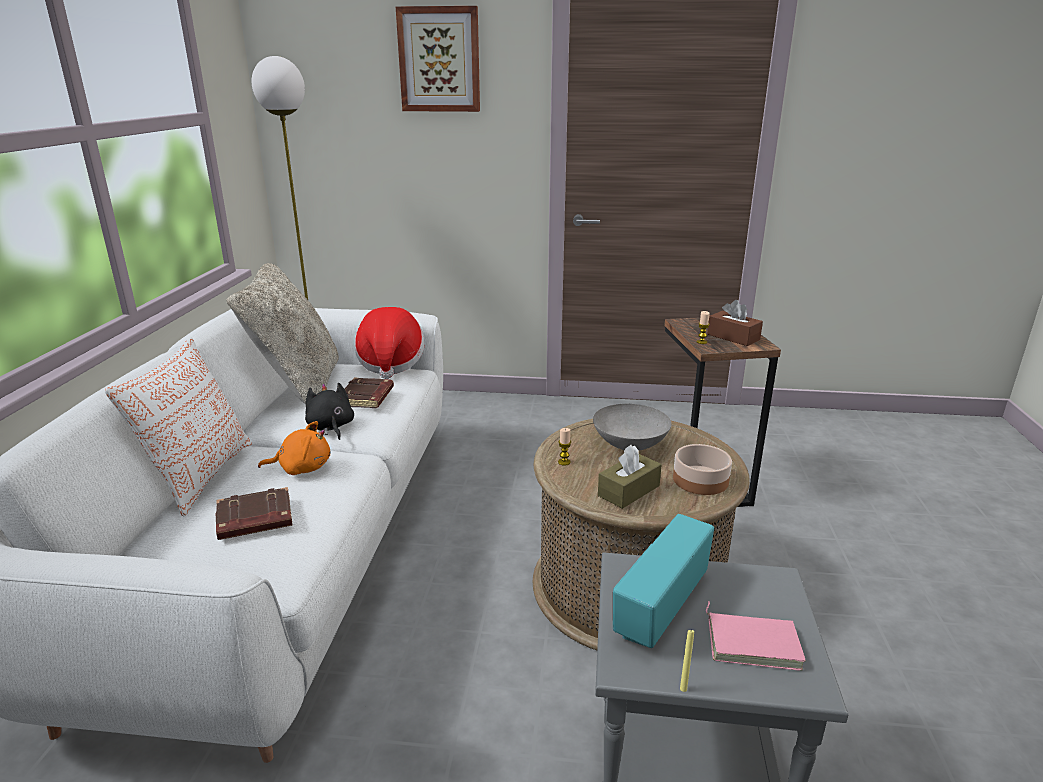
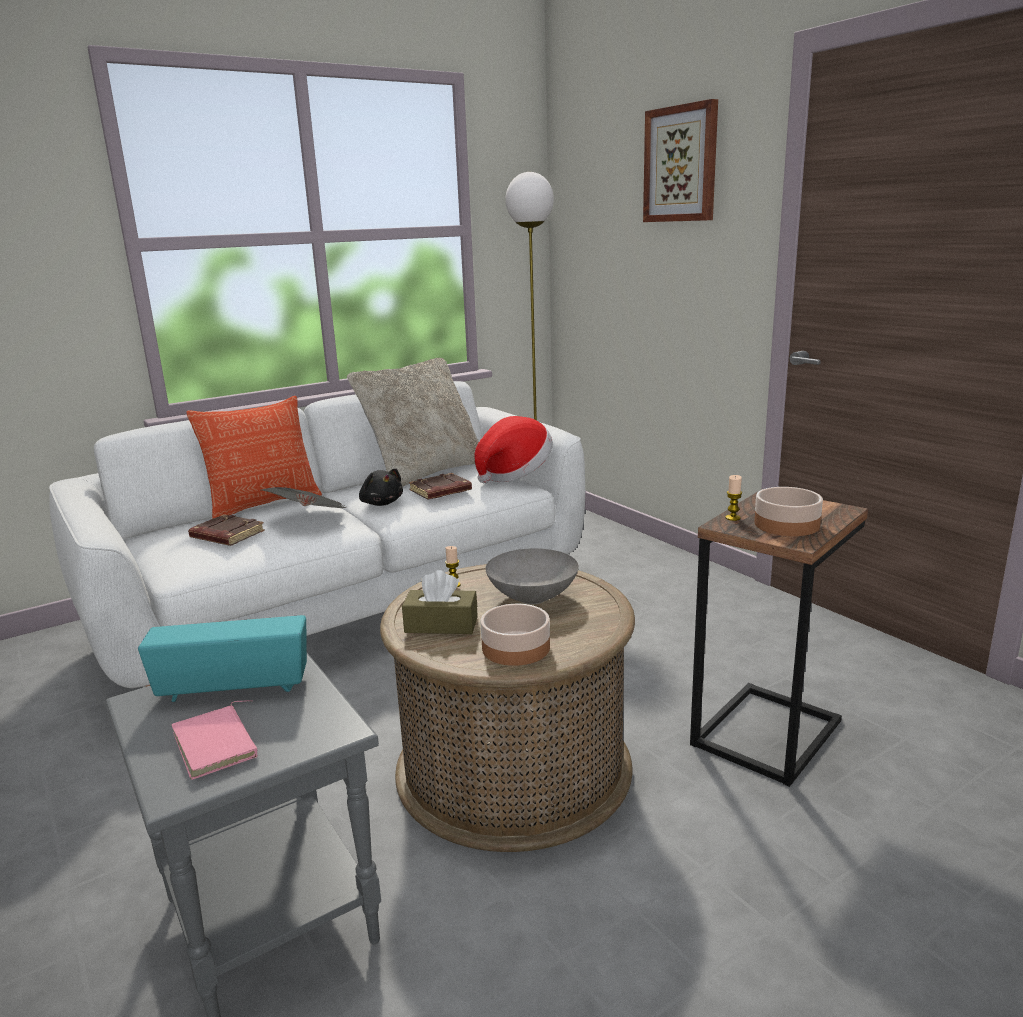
camera: 50 degrees right, 5 degrees down
(201, 477) = (264, 505): white pillow -> orange pillow
(302, 468) = (311, 520): orange plush toy -> newspaper
(331, 427) = (381, 503): black plush toy -> black plush toy turned 120 degrees clockwise
(683, 689) = (125, 732): yellow candle -> none
(733, 337) = (787, 525): brown tissue box -> bowl

